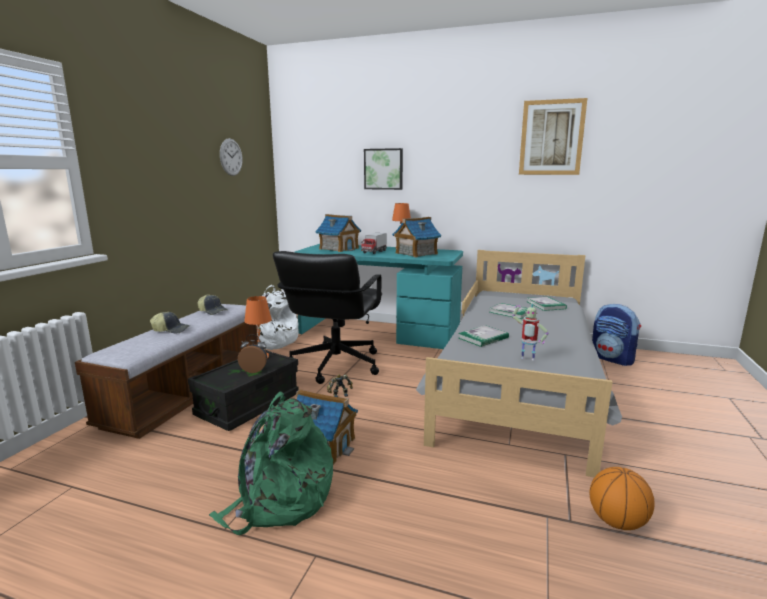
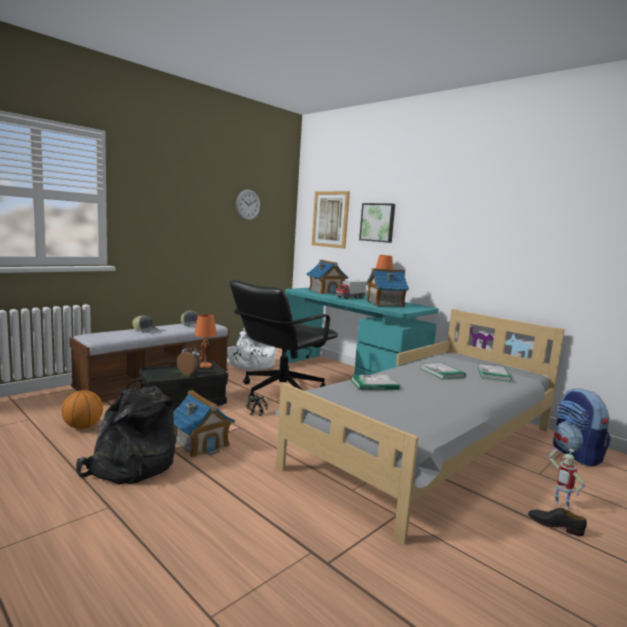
camera: 25 degrees right, 5 degrees down
(280, 499) = (130, 466): green backpack -> black backpack
(527, 359) = (384, 408): toy robot -> toy robot (560, 506)
(551, 137) = (536, 197): picture -> picture (330, 219)
(617, 522) = (372, 582): basketball -> basketball (83, 426)
(663, 421) = (555, 525): none -> black shoe

